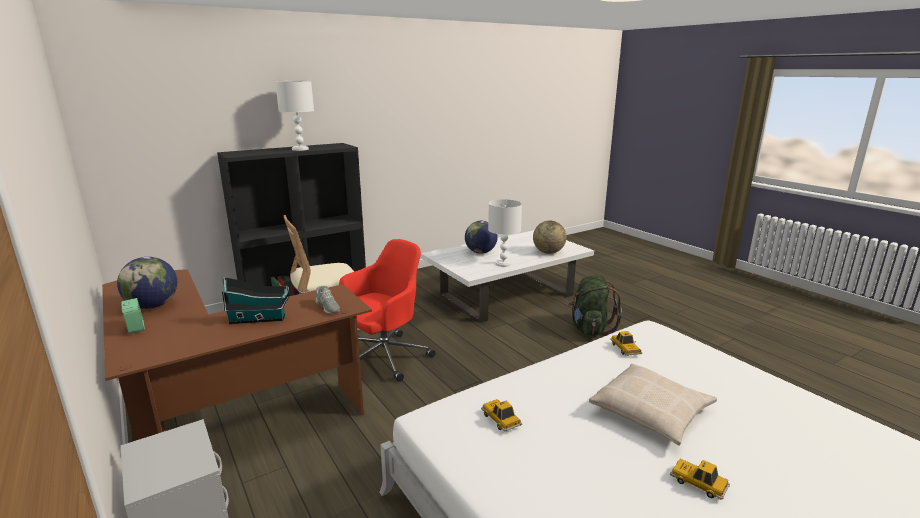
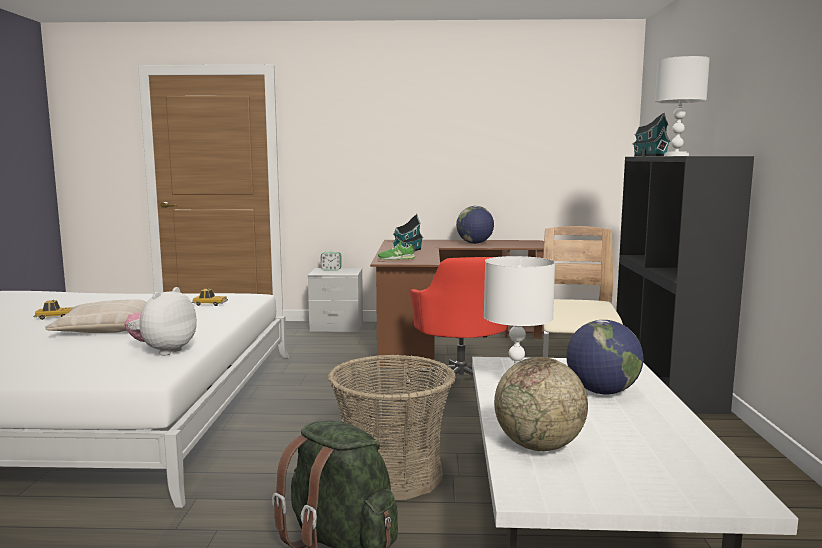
camera: 125 degrees right, 10 degrees down
(136, 328) = (441, 241): alarm clock -> alarm clock (331, 269)
(252, 153) = (649, 156): none -> toy house
(327, 307) = (396, 258): grey shoe -> green shoe
(529, 337) = (392, 474): none -> basket
(625, 349) = (163, 351): toy car -> plush toy

